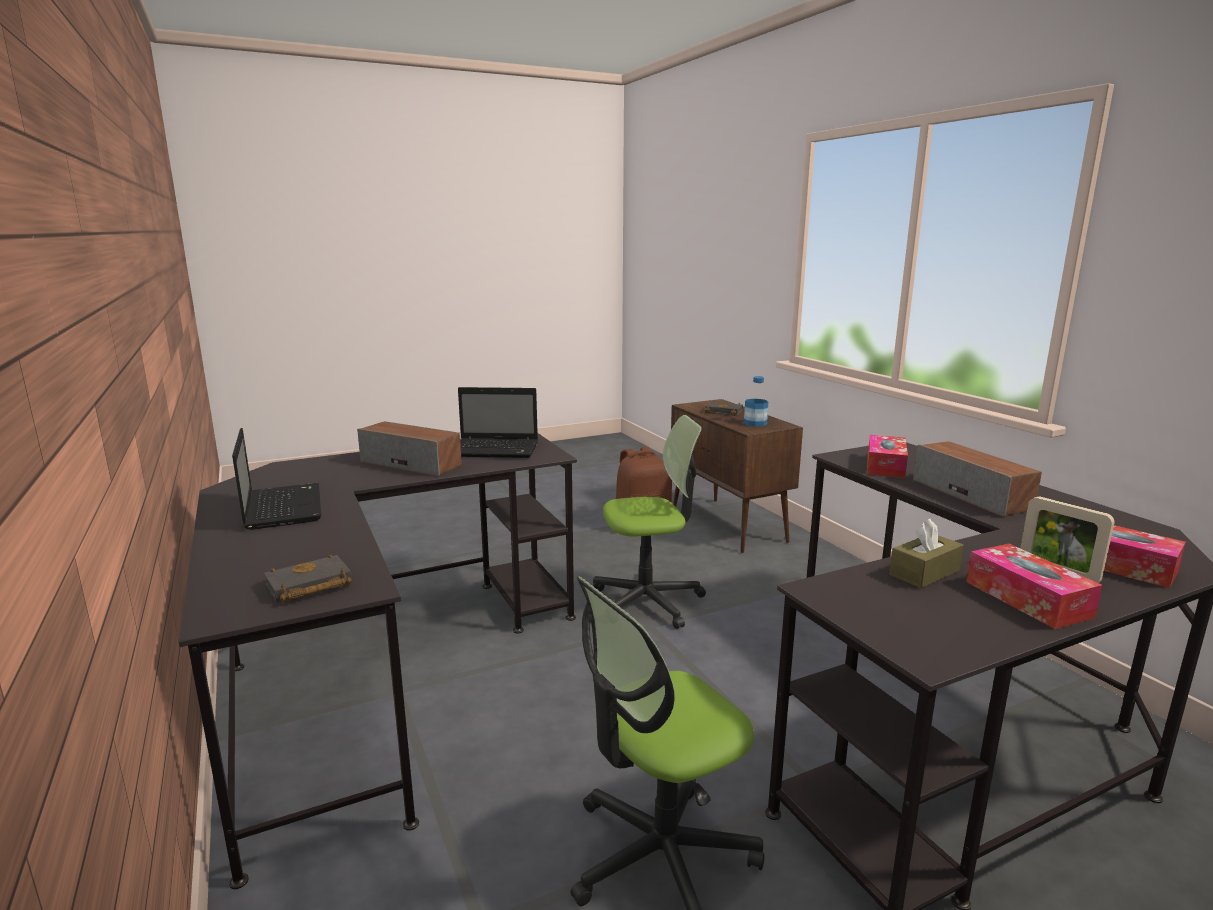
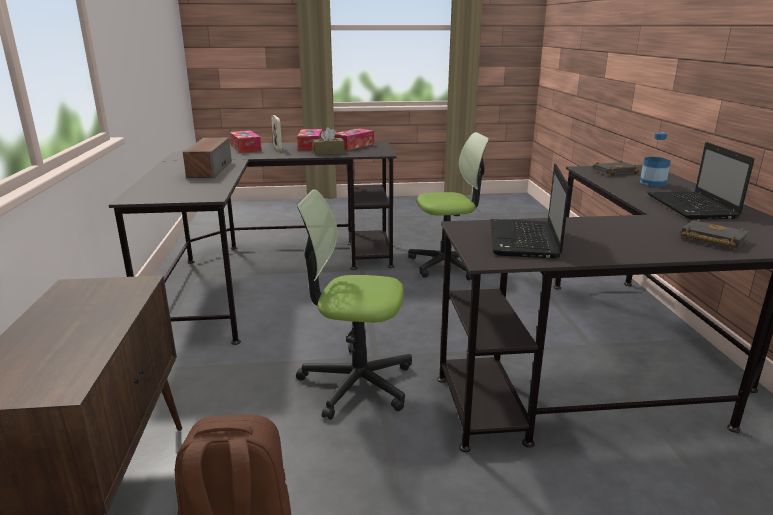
camera: 160 degrees left, 5 degrees up
(411, 464) = (615, 234): speaker -> none
(496, 450) = (524, 241): laptop -> laptop turned 105 degrees counterclockwise
(725, 411) = (52, 344): black book -> black book (710, 239)
(755, 423) = (95, 297): bottle -> bottle (652, 183)
(885, 466) = (200, 187): tissue box -> tissue box (353, 145)

